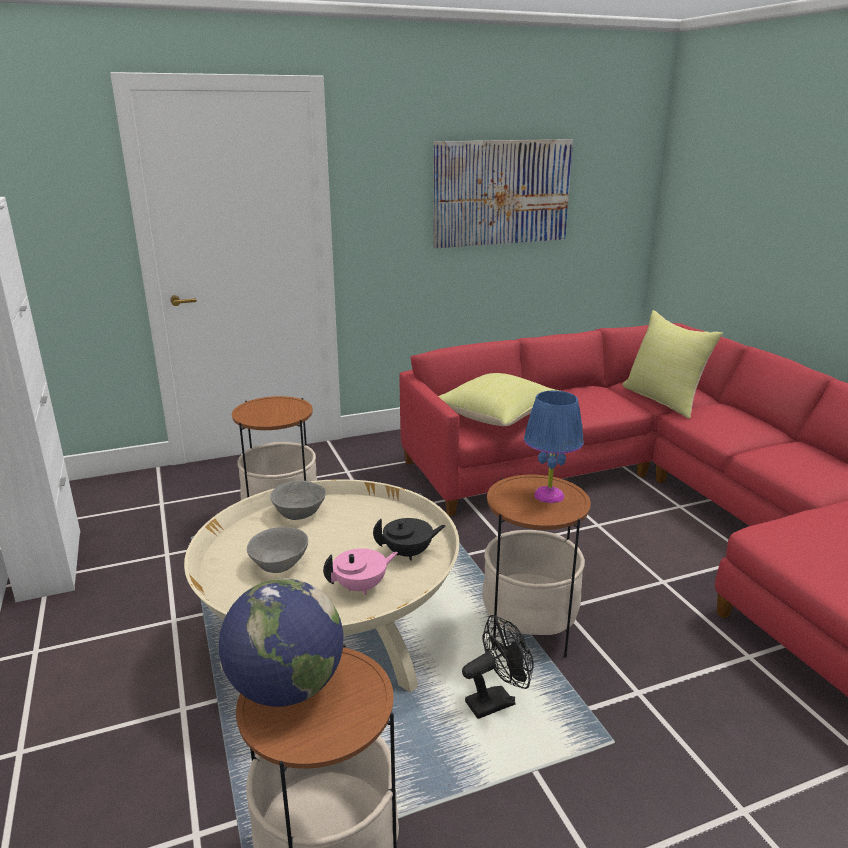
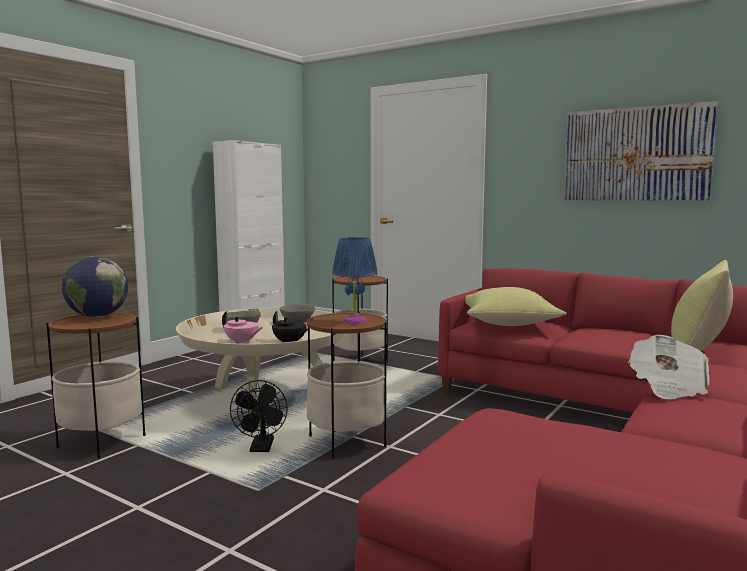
camera: 55 degrees right, 15 degrees down
(496, 700) = (261, 448): black fan -> black fan turned 60 degrees clockwise
(751, 448) = (667, 387): none -> newspaper

